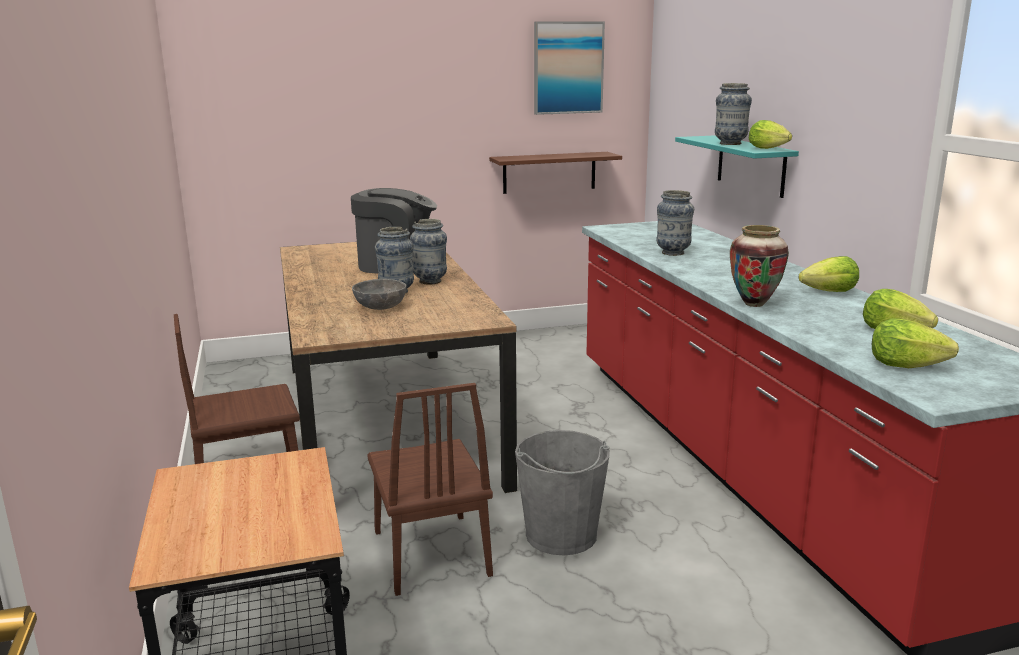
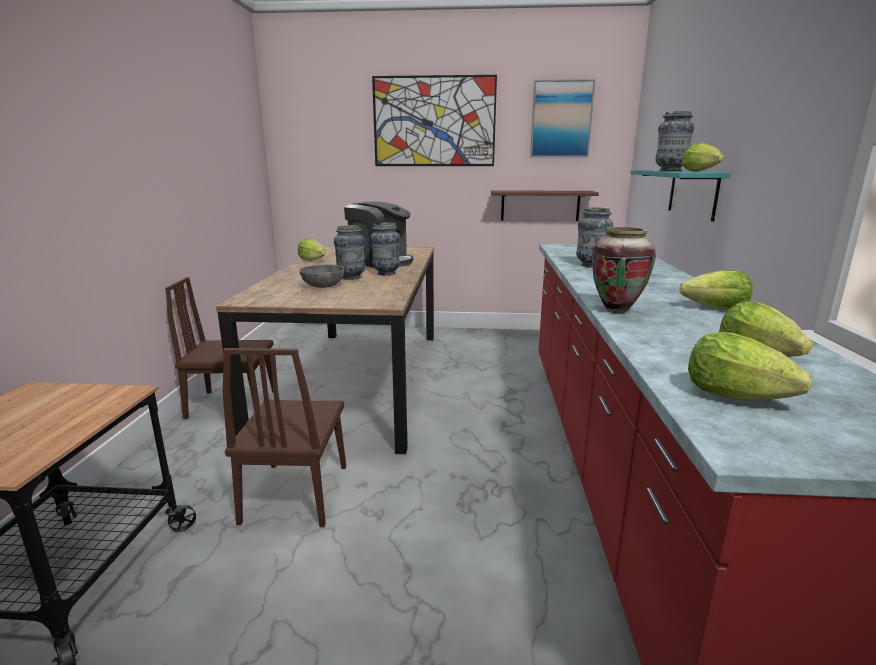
camera: 20 degrees right, 0 degrees up
(305, 271) = (312, 260): none -> lettuce
(413, 72) = (434, 122): none -> picture
(561, 535) = (410, 502): grey bucket -> none

